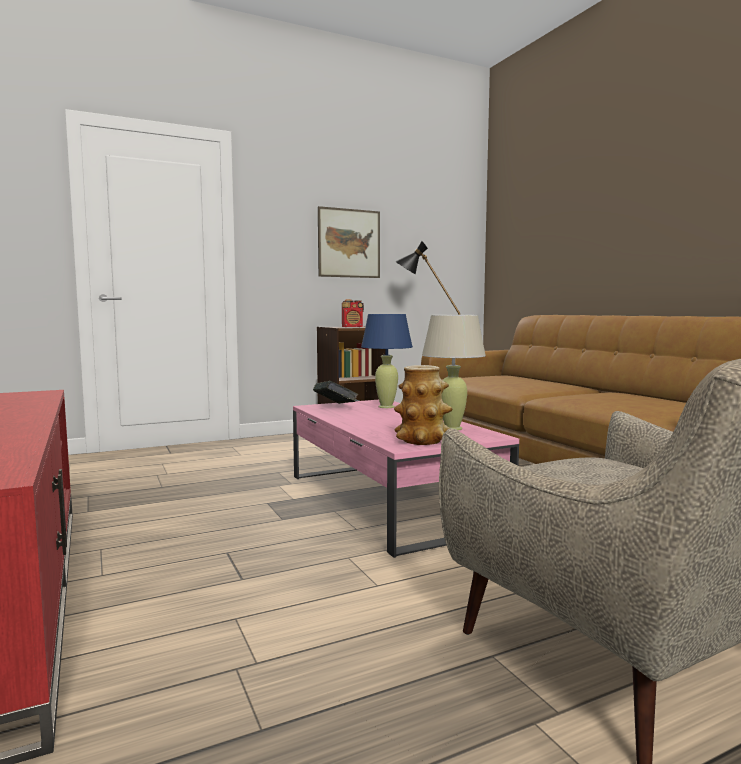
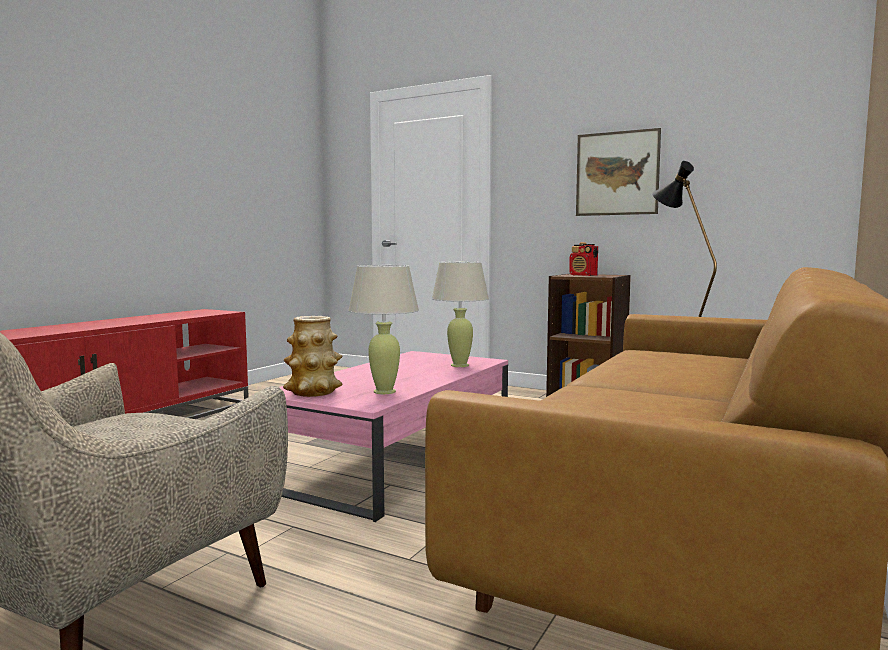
camera: 55 degrees right, 0 degrees up
(335, 407) = (426, 357): book -> none
(386, 407) = (460, 365): blue table lamp -> beige table lamp

